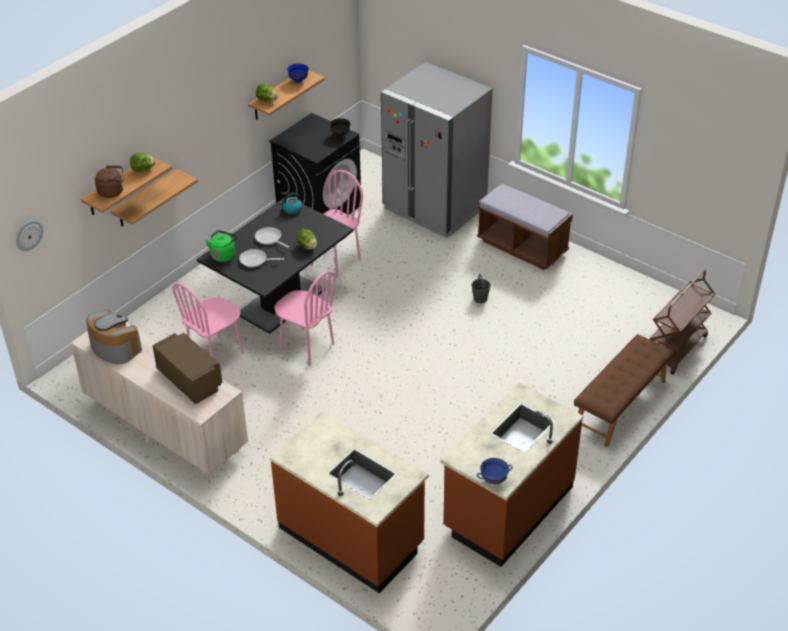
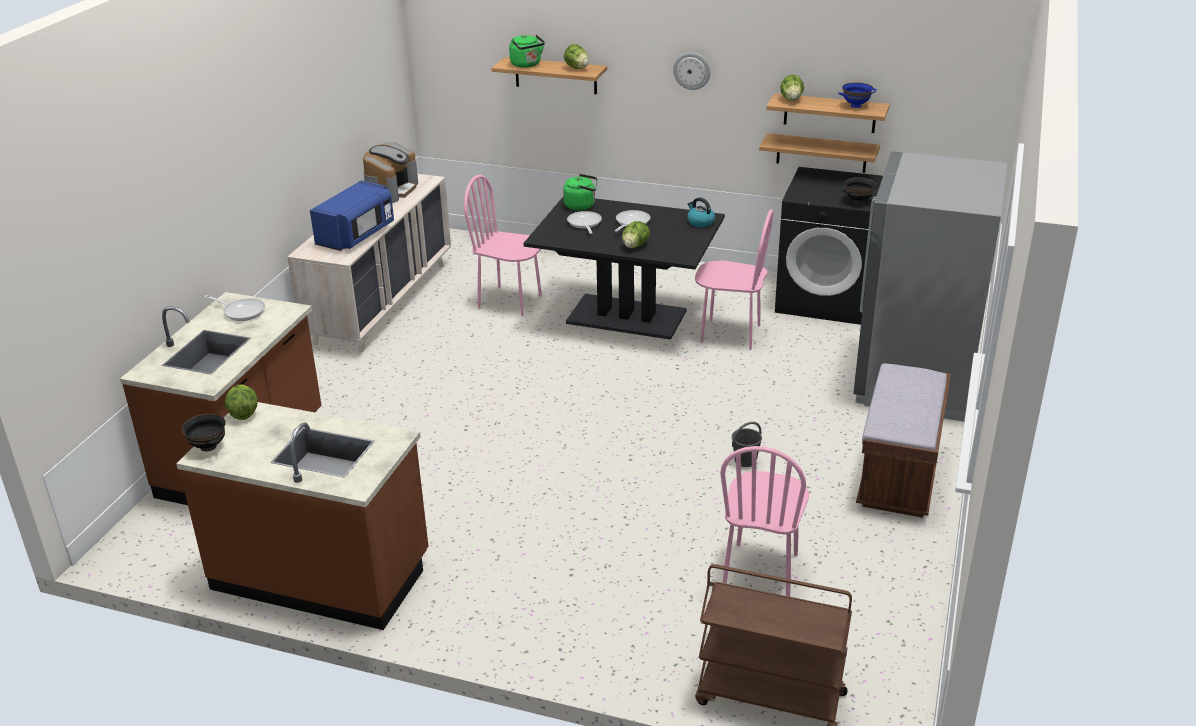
camera: 70 degrees right, 10 degrees down
(28, 235) = (436, 55): wall clock -> wall clock (692, 70)
(112, 191) = (527, 65): brown kettle -> green kettle
(146, 199) = (592, 117): shelf -> shelf (821, 153)
(190, 379) = (357, 235): brown microwave -> blue microwave
(306, 347) = (557, 352): pink chair -> pink chair (761, 570)
(309, 450) = (241, 311): none -> frying pan
(460, 460) = (243, 414): none -> lettuce
(494, 480) = (208, 447): blue bowl -> black bowl
(621, 405) = (587, 651): brown bench -> none

